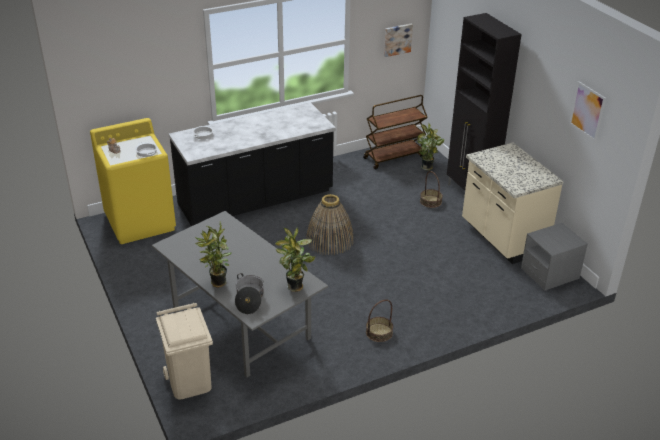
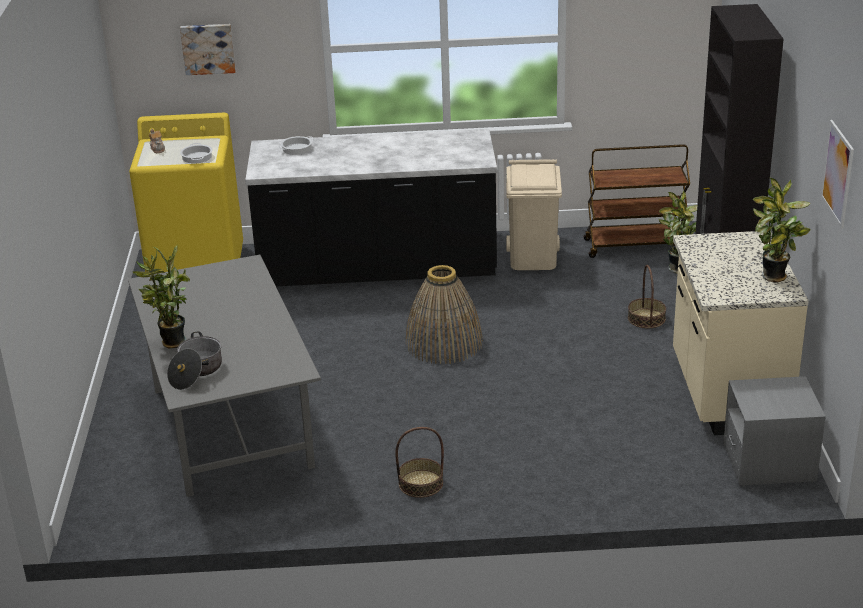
camera: 25 degrees right, 5 degrees down
(190, 382) = (108, 483): beige trash can -> beige trash can (533, 258)
(296, 288) = (272, 371): potted plant -> potted plant (774, 278)
(397, 39) = (655, 47): picture -> picture (208, 48)

